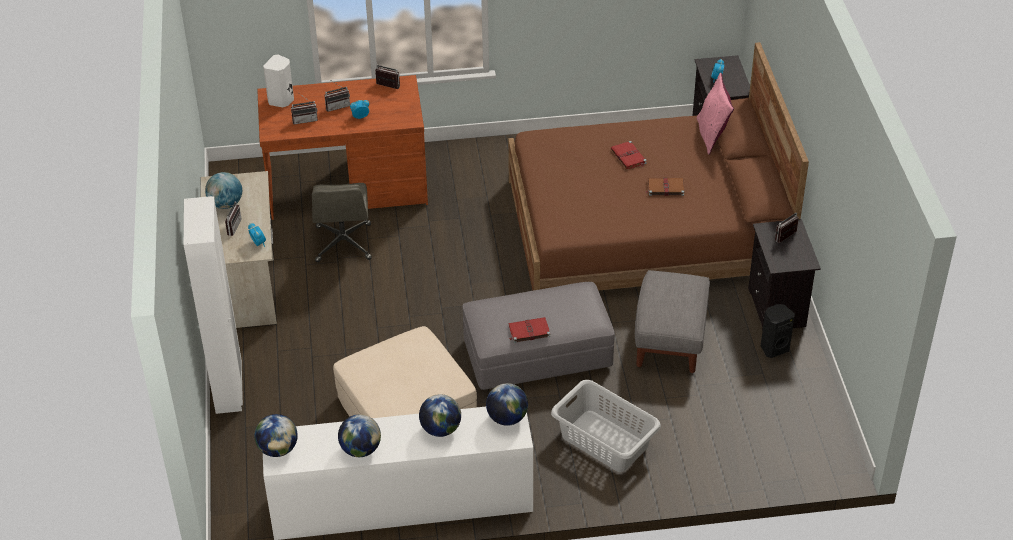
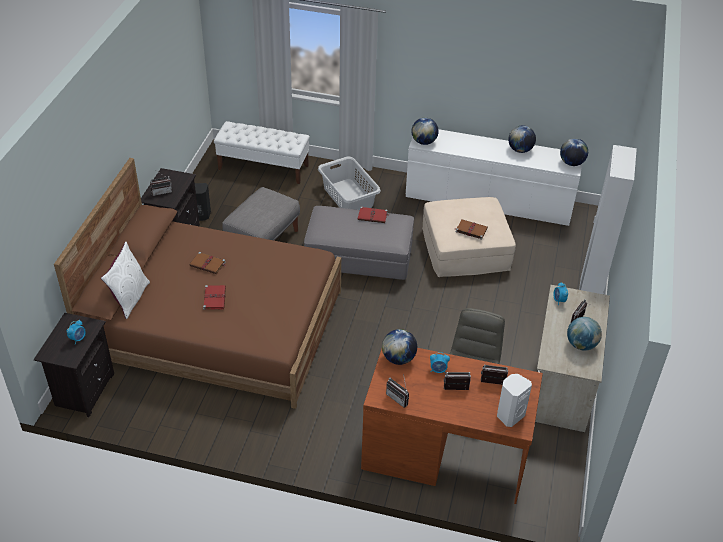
camera: 160 degrees left, 0 degrees up
(396, 355) = (470, 230): none -> brown book
(440, 429) = (467, 147): globe -> globe (398, 358)
(712, 135) = (129, 298): pink pillow -> white pillow
(755, 451) = (263, 167): none -> white bench

